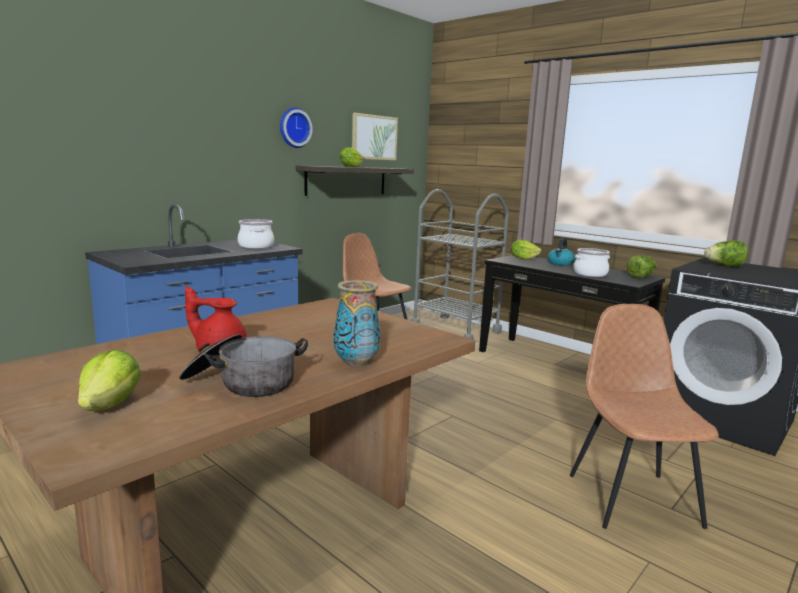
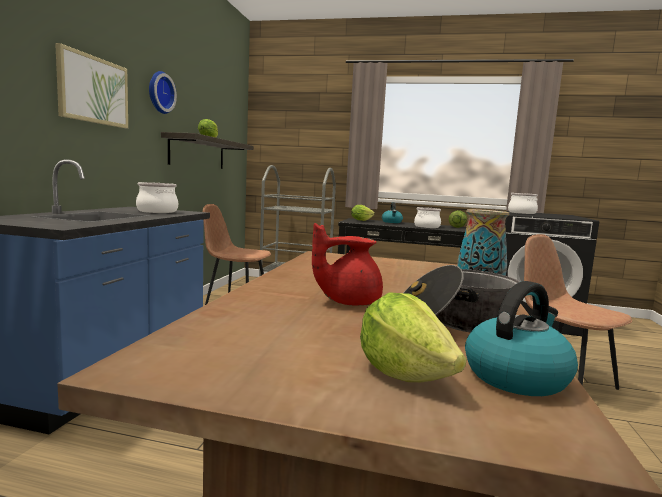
camera: 30 degrees left, 5 degrees down
(166, 425) = (516, 376): none -> kettle
(374, 137) = (215, 114): picture -> picture (93, 90)
(724, 266) = (522, 213): lettuce -> cooking pot

